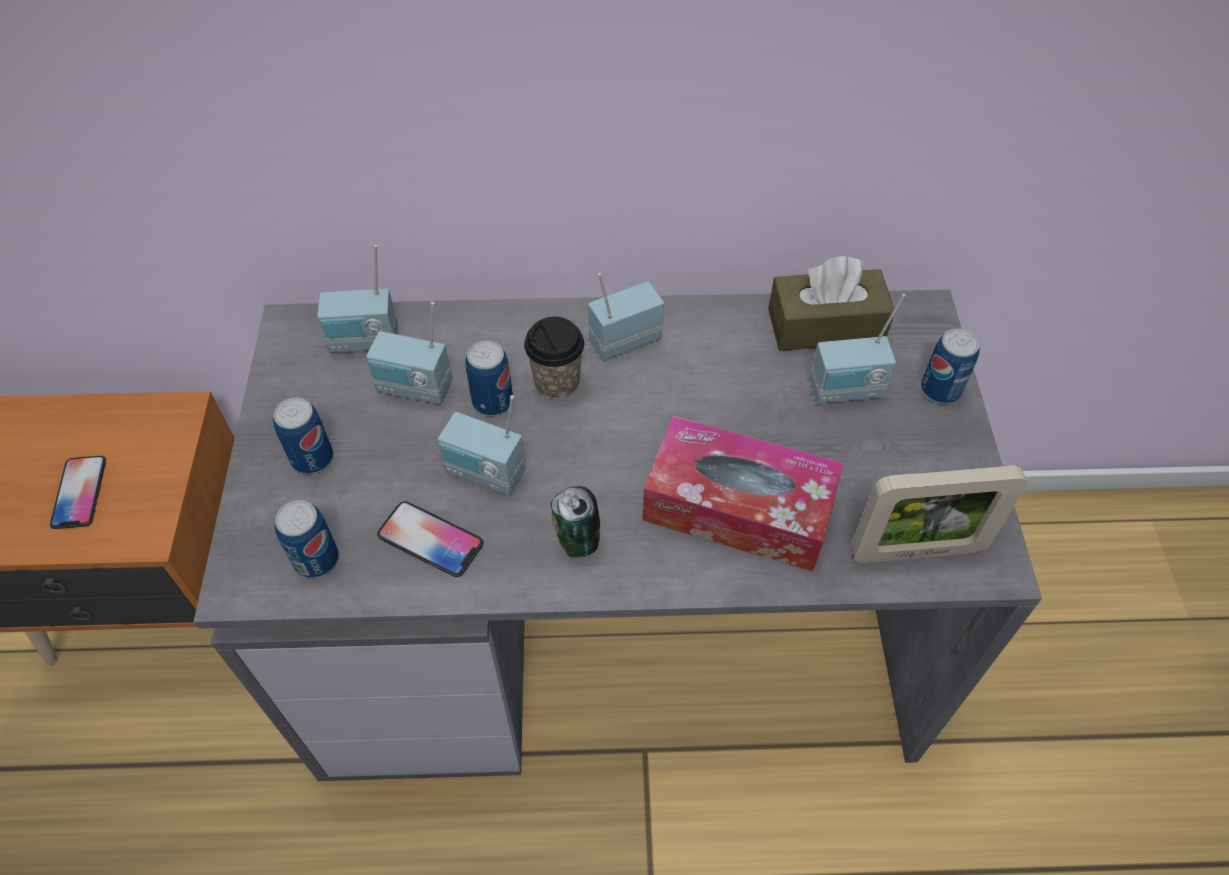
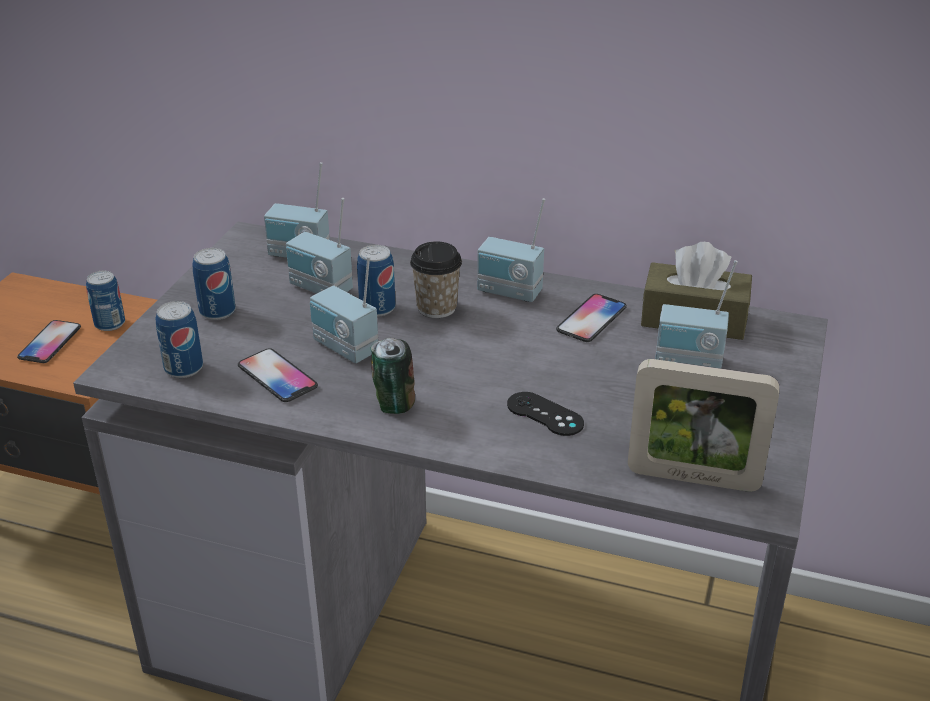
camera: 20 degrees right, 20 degrees down
(623, 339) = (509, 293): radio -> radio turned 150 degrees counterclockwise
(725, 355) = (591, 319): none -> phone
(738, 508) = (545, 414): tissue box -> black game controller
(940, 389) = (779, 380): can -> can (110, 324)

